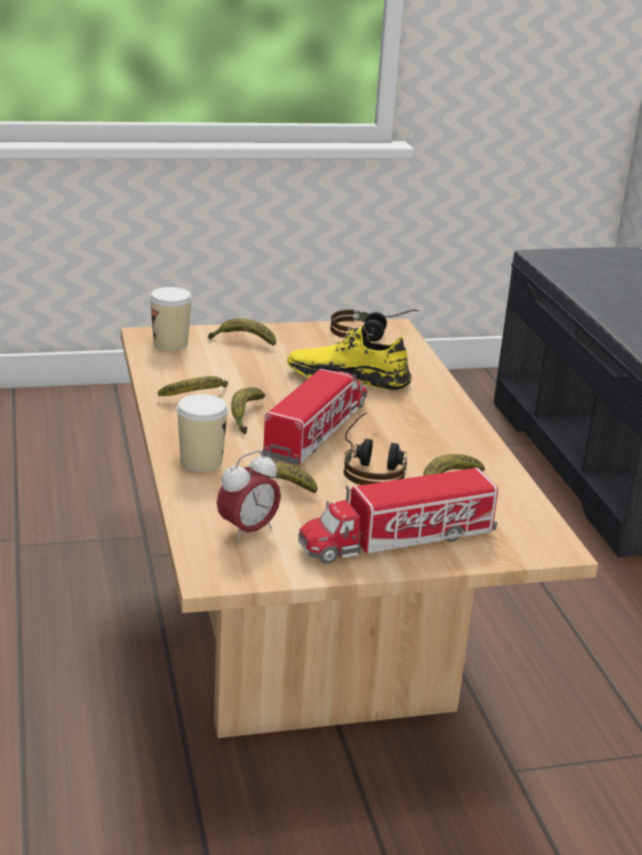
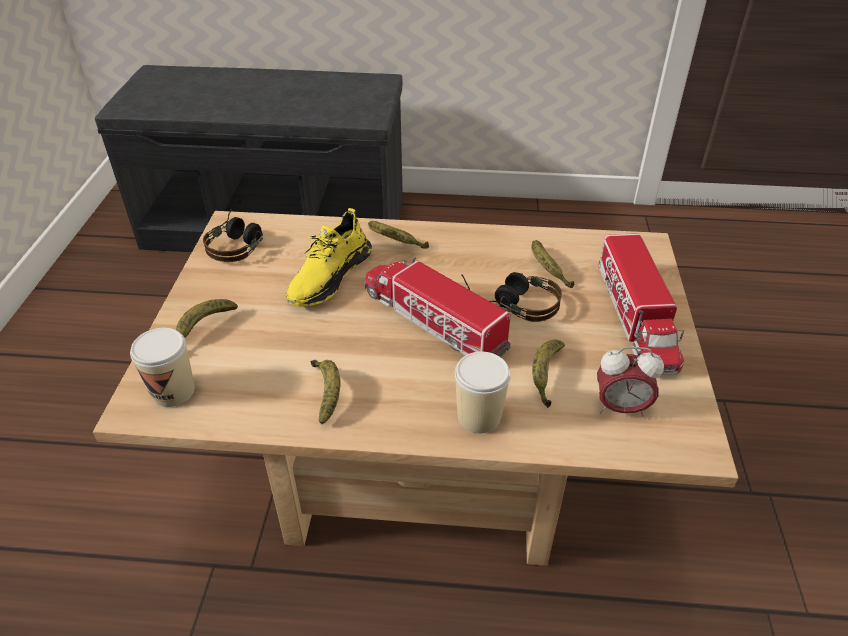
camera: 70 degrees left, 15 degrees up
(245, 416) = (388, 364): banana -> banana (395, 242)
(247, 531) = (620, 408): alarm clock -> alarm clock turned 120 degrees clockwise

